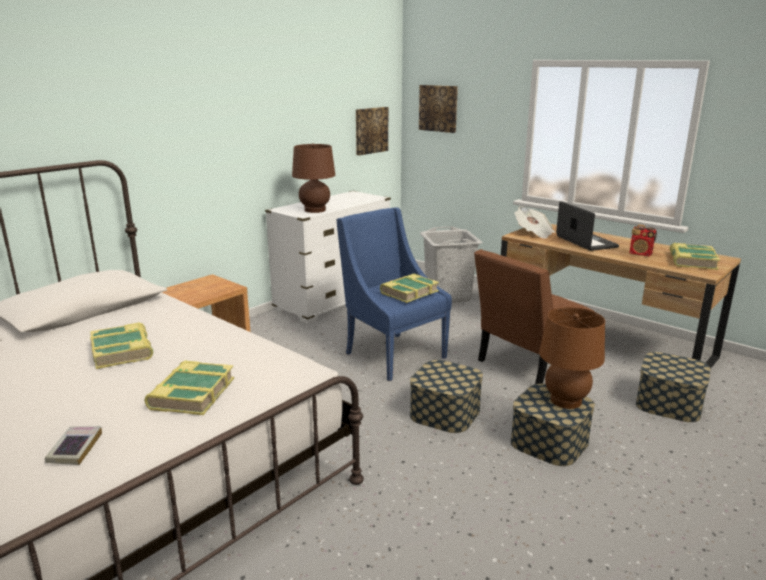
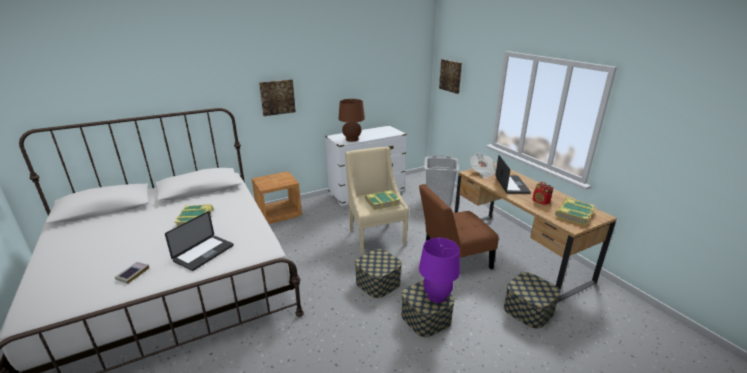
camera: 20 degrees right, 5 degrees up
(191, 394) = (204, 253): book -> laptop
(371, 130) = (406, 87): picture -> picture (277, 97)
(392, 354) = (375, 236): blue armchair -> beige armchair
(566, 400) = (436, 296): brown table lamp -> purple table lamp

